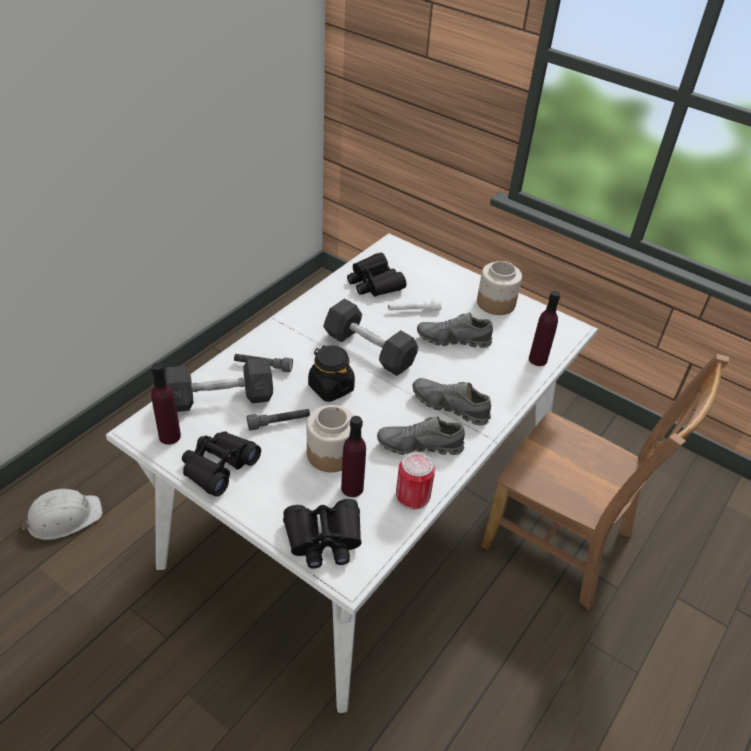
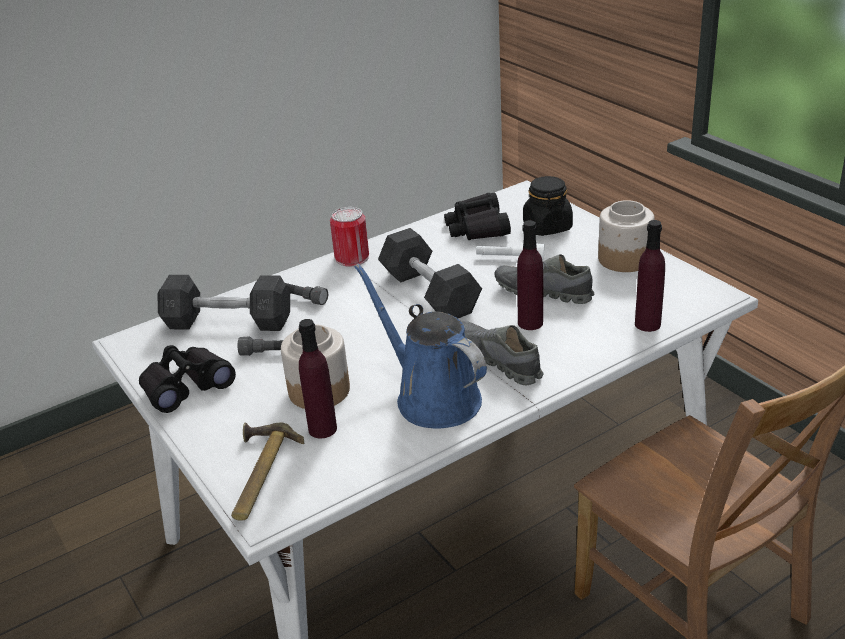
camera: 25 degrees right, 10 degrees down
(64, 517) = (98, 472): white hard hat -> none
(170, 436) = (153, 351): purple bottle -> purple bottle (530, 323)
(324, 539) = (257, 475): black binoculars -> hammer
(331, 388) = (360, 325): black jar -> black jar (547, 227)
(413, 495) = (392, 448): can -> can (352, 258)
(419, 446) = (432, 397): grey shoe -> blue watering can

